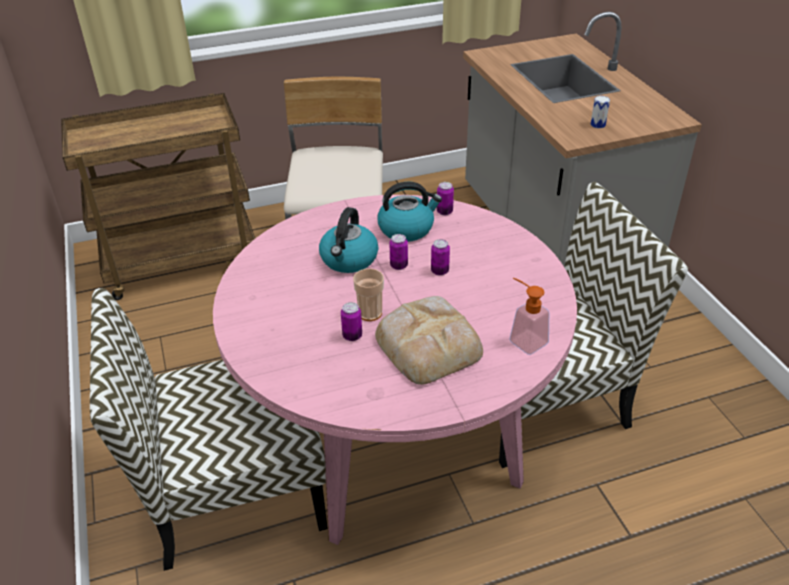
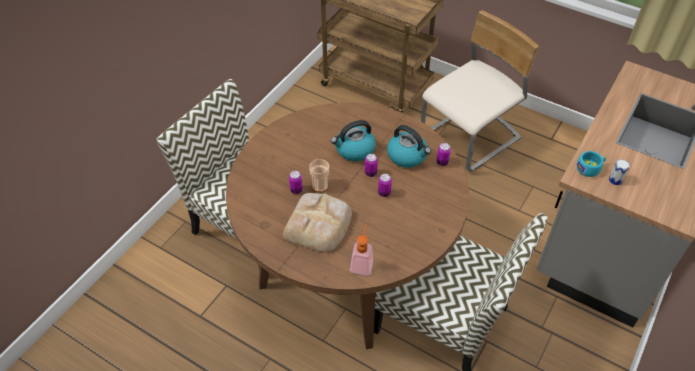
camera: 50 degrees right, 10 degrees up
(397, 438) = (347, 269): pink dining table -> brown dining table
(569, 128) = (590, 168): none -> turquoise cup

